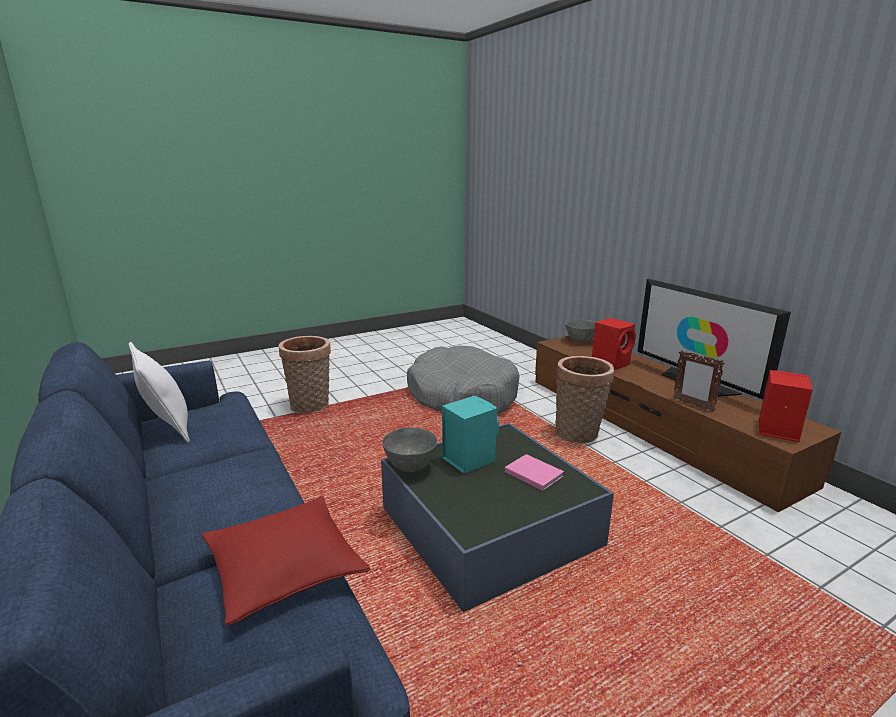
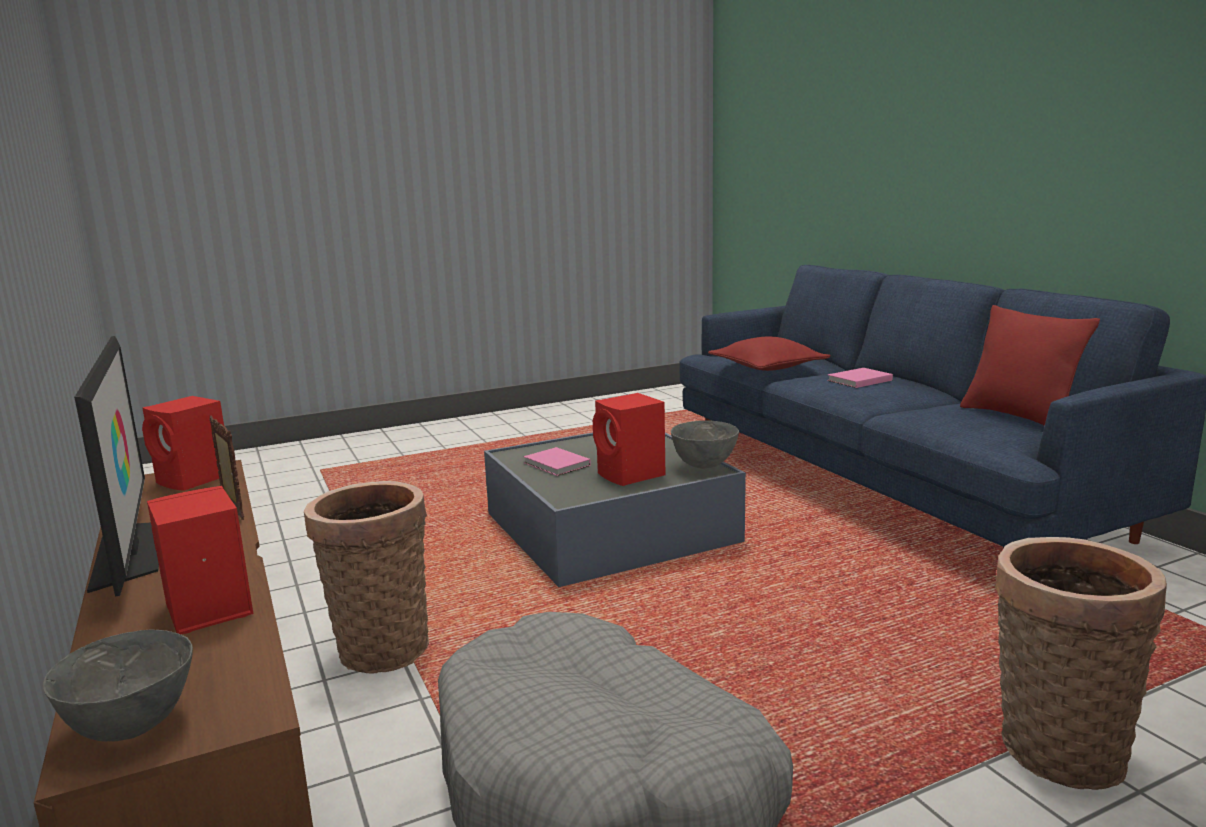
camera: 175 degrees left, 5 degrees down
(168, 427) = (1019, 417): white pillow -> red pillow
(215, 499) = (857, 380): none -> pink book
(468, 459) = (631, 475): turquoise speaker -> red speaker

